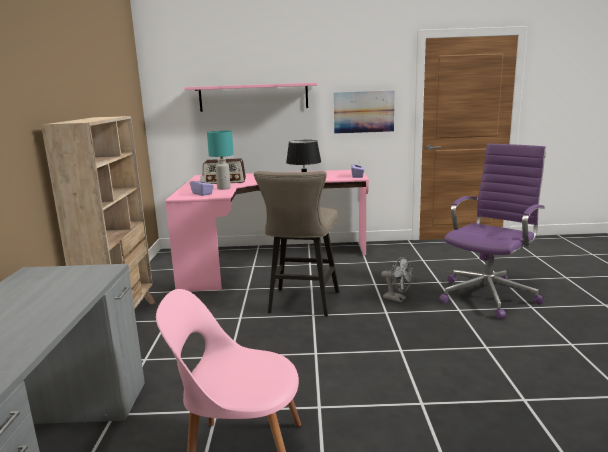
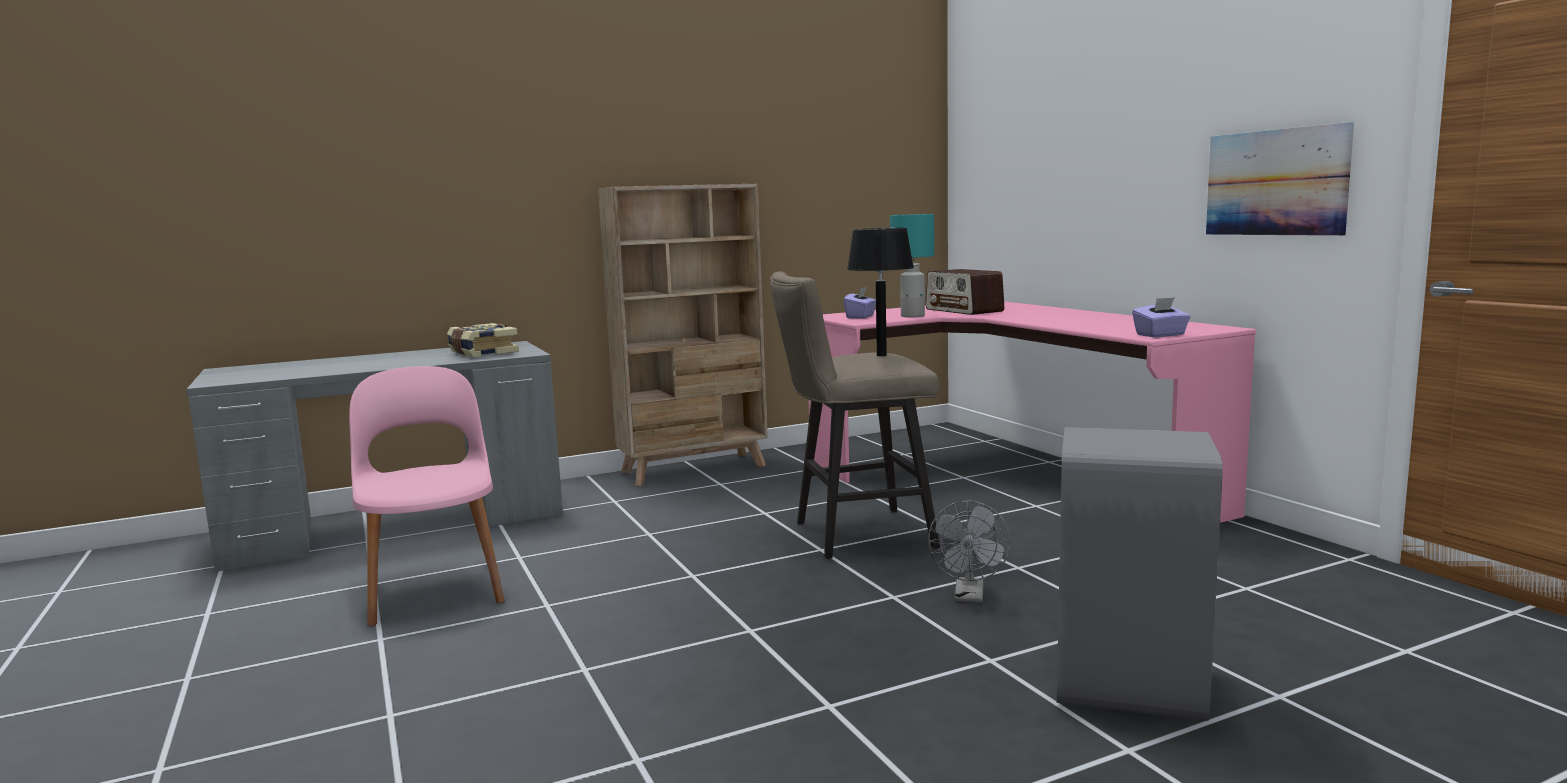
camera: 65 degrees right, 5 degrees down
(62, 283) = (482, 353): none -> book
(253, 97) = (1077, 154): pink shelf -> none
(489, 295) = (1129, 686): purple office chair -> grey trash can

